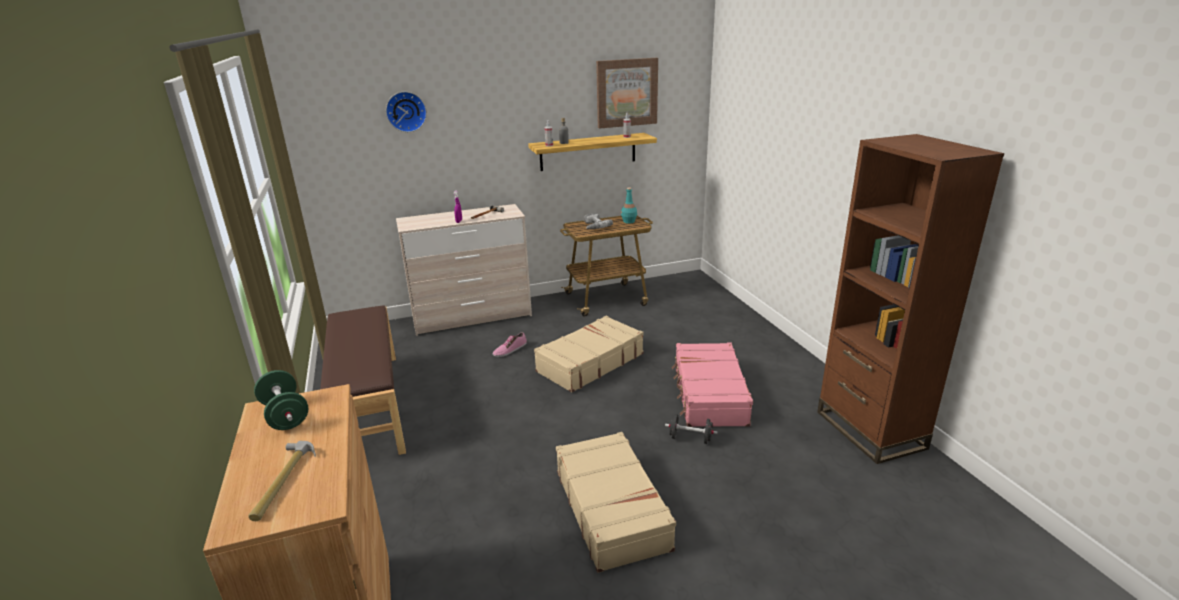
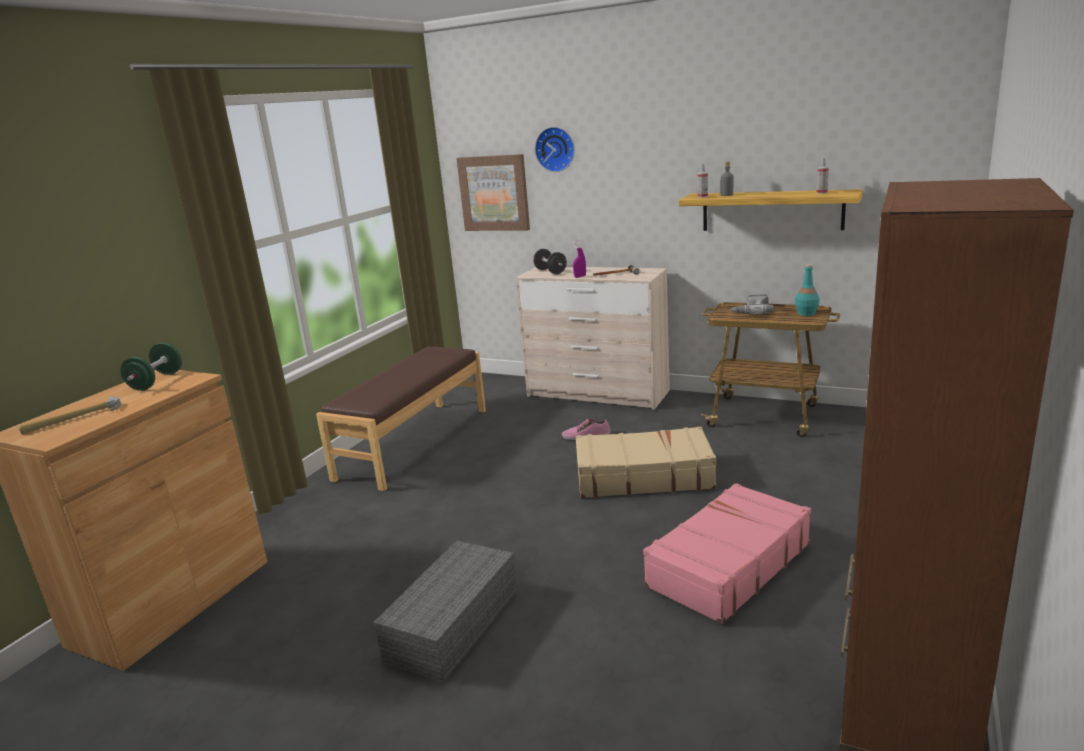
camera: 45 degrees right, 5 degrees down
(612, 509) = (453, 623): beige suitcase -> grey storage box
(626, 92) = (836, 130): picture -> picture (494, 193)
(690, 438) = (630, 600): black dumbbell -> black dumbbell (550, 271)

